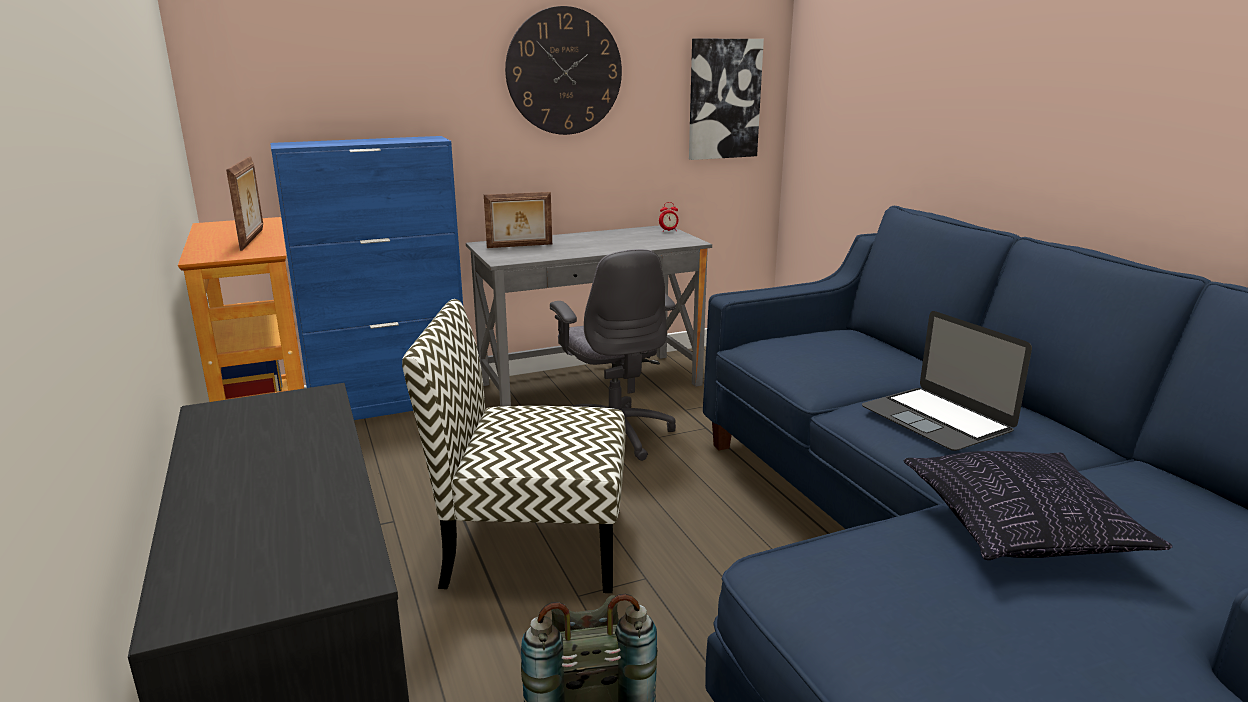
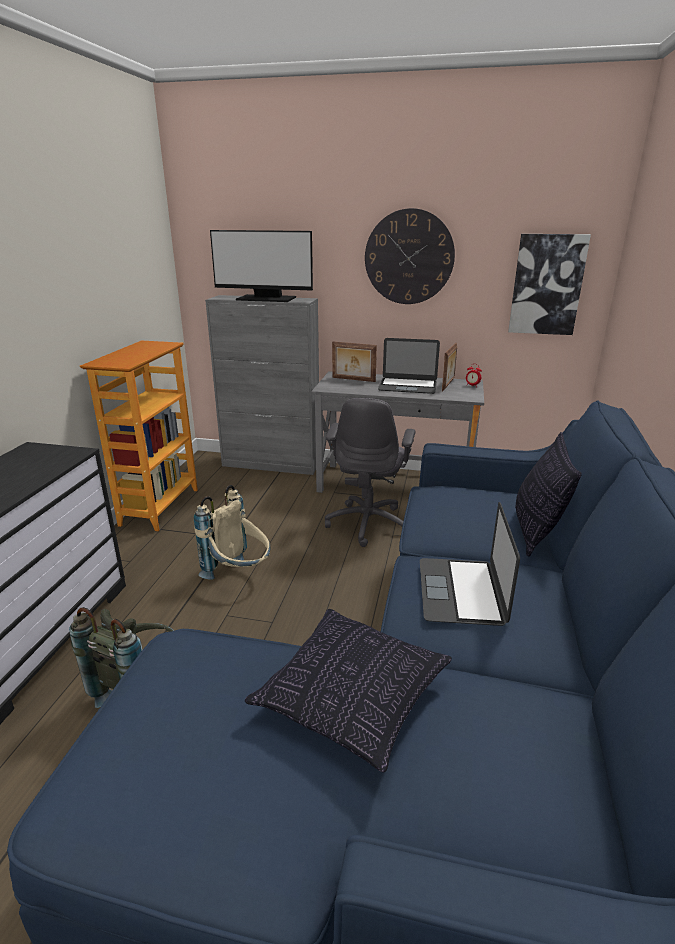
camera: 35 degrees right, 5 degrees up
(253, 239) = (139, 355): picture frame -> picture frame (448, 385)
(369, 141) = (266, 299): none -> monitor
(391, 404) = (272, 464): blue cabinet -> grey cabinet
(531, 545) = (239, 575): chair -> beige backpack
(599, 242) = (407, 386): none -> laptop
(903, 355) = (536, 532): none -> pillow

